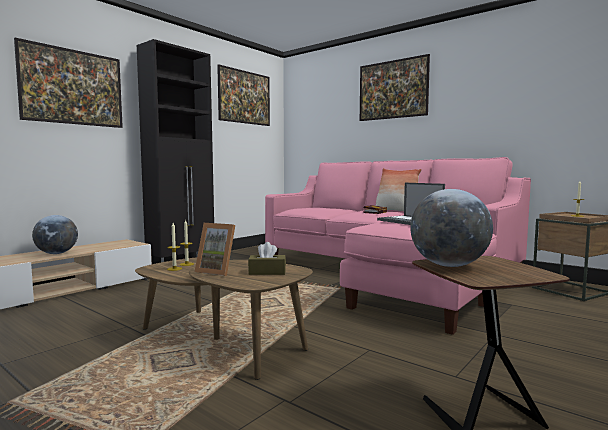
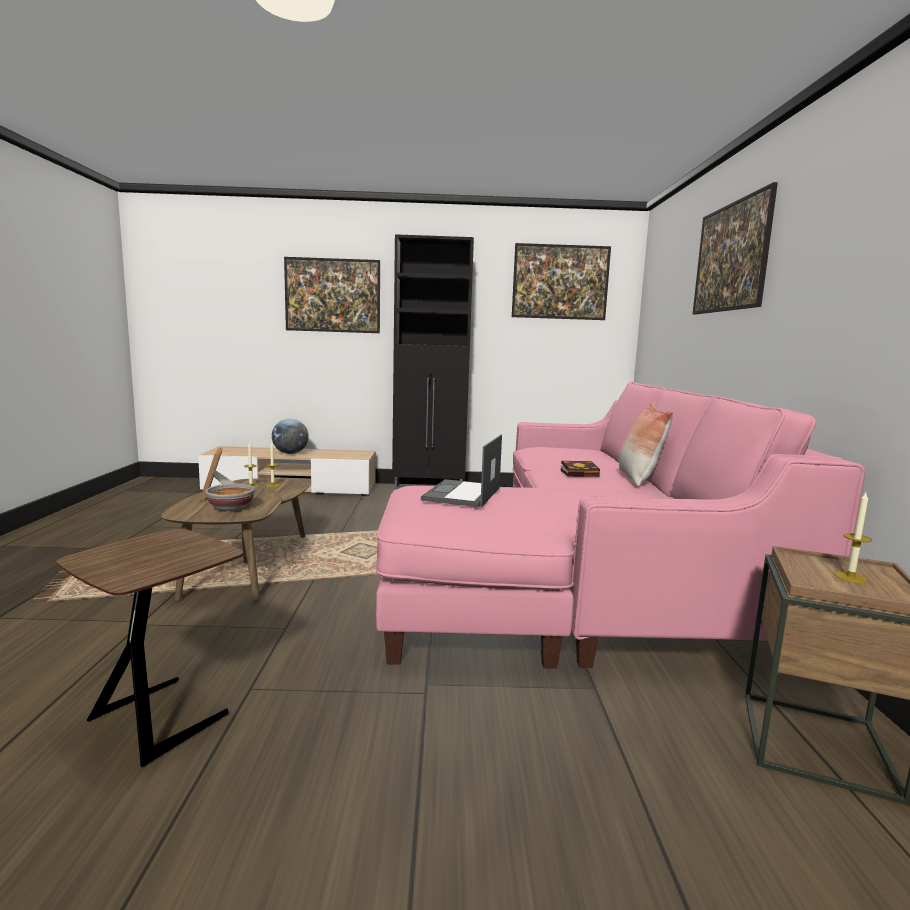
camera: 50 degrees right, 5 degrees up
(267, 272) = (230, 508): brown tissue box -> bowl
(448, 265) = (156, 541): globe -> none

